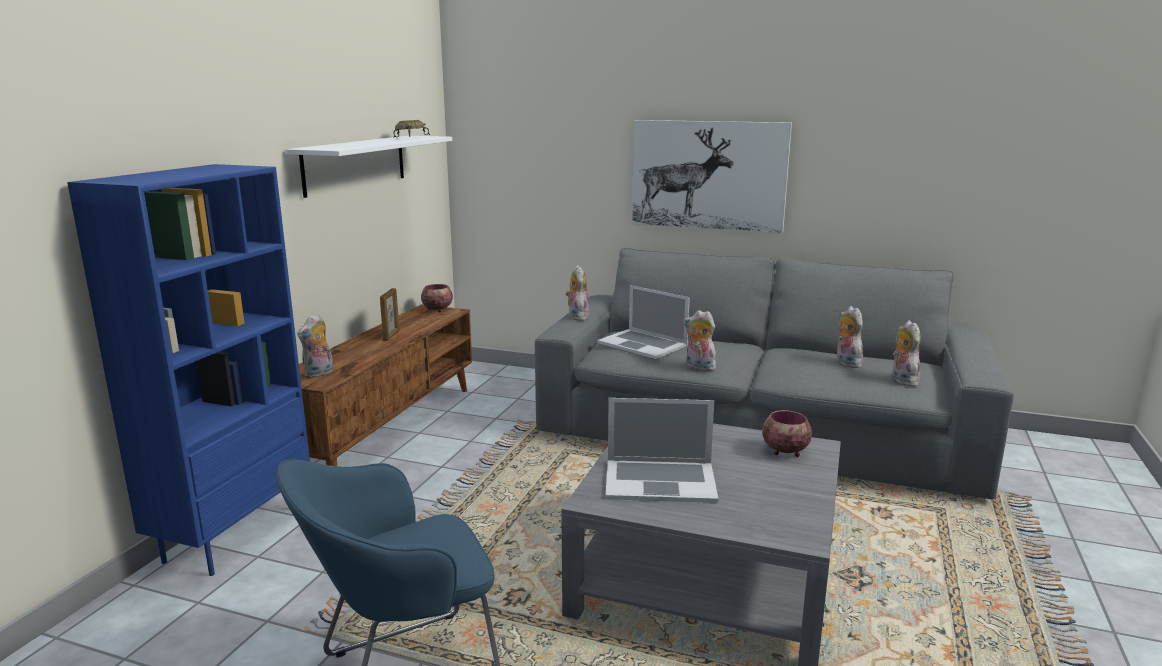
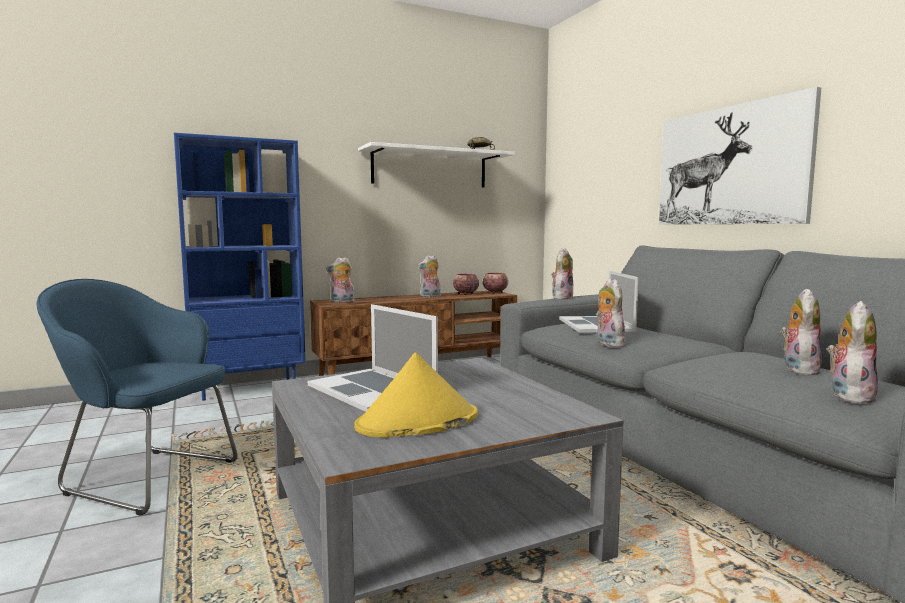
camera: 45 degrees right, 10 degrees down
(391, 335) = (430, 297): picture frame -> plush toy
(764, 495) = (417, 422): none -> yellow hat
(784, 451) = (532, 407): bowl -> bowl (465, 294)

